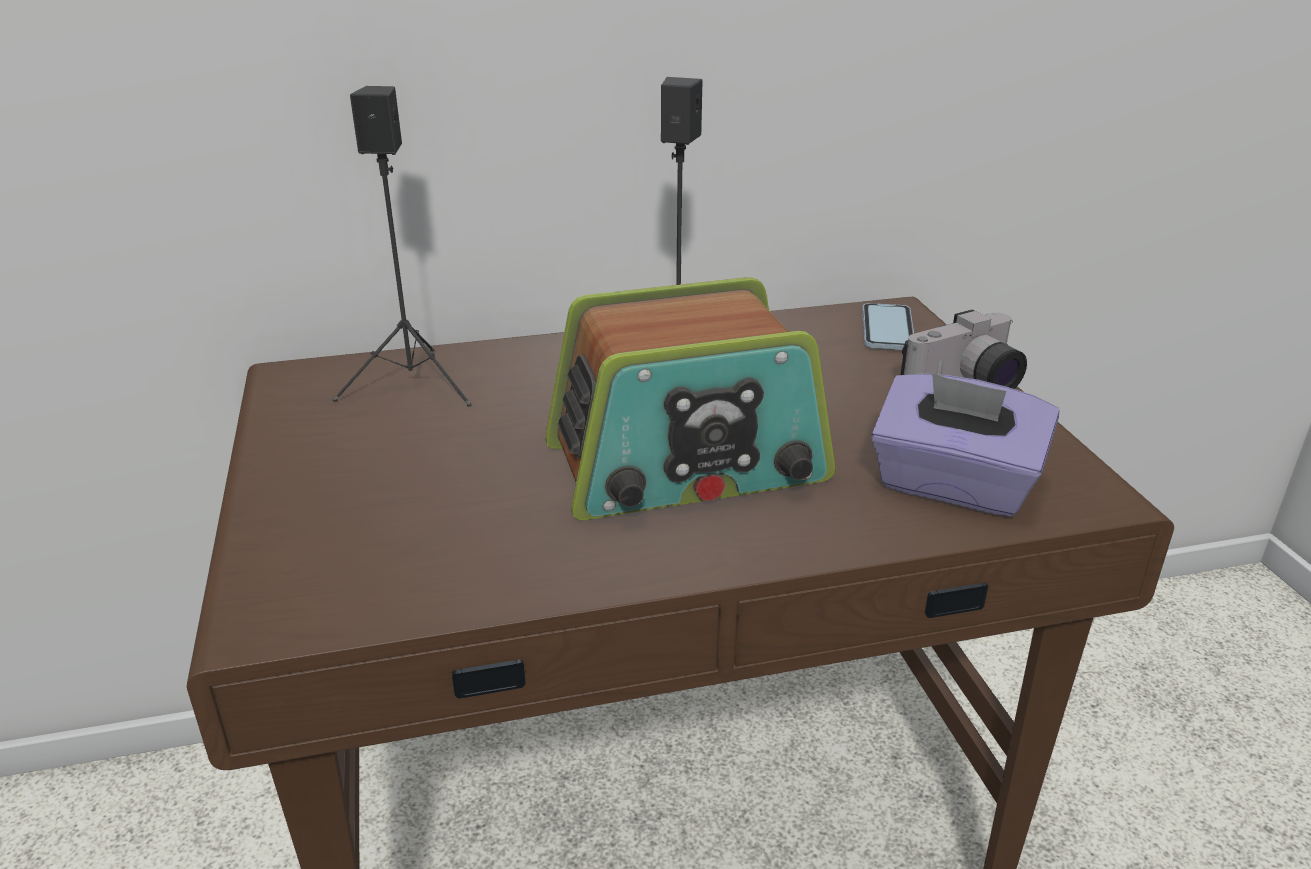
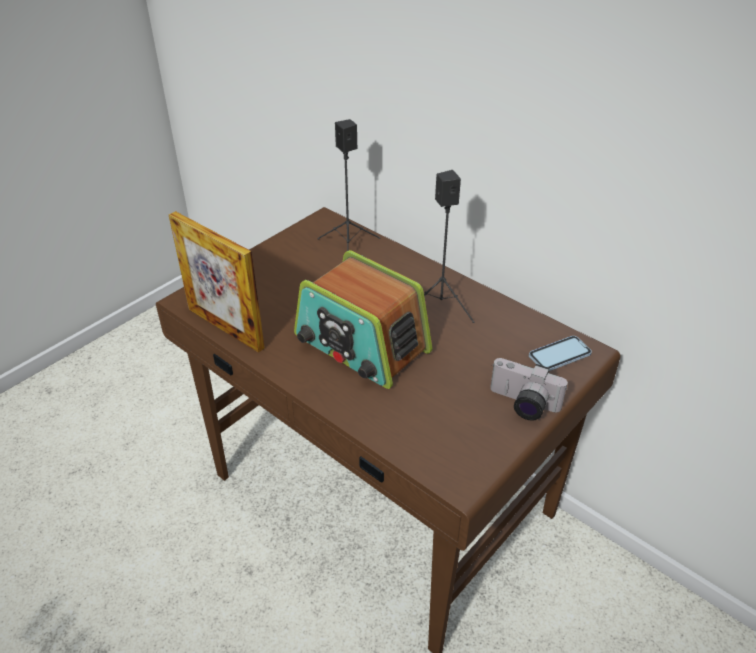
camera: 55 degrees right, 10 degrees up
(440, 599) = (225, 328): none -> picture frame
(953, 486) = (421, 429): purple tissue box -> none

